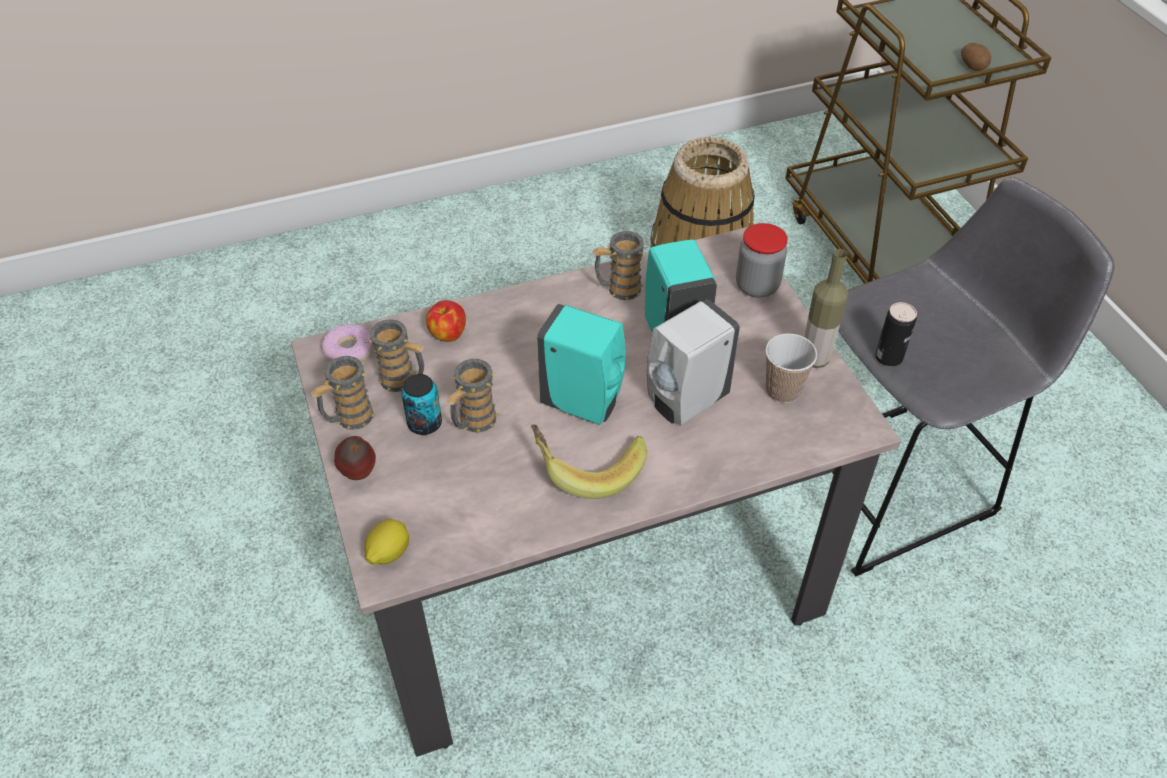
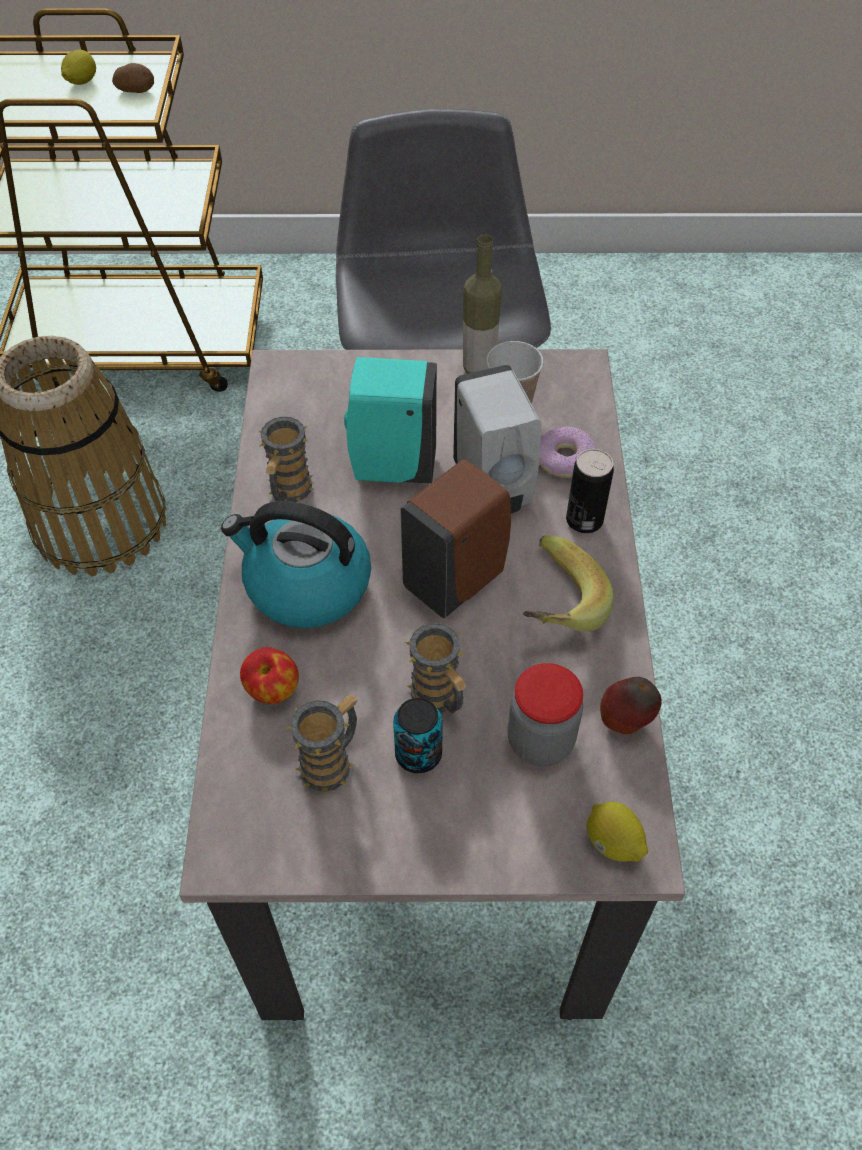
camera: 70 degrees left, 5 degrees up
(349, 351) = (243, 818): donut -> donut (565, 459)
(349, 419) = (372, 844): mug -> none
(358, 474) = (474, 852): apple -> apple (625, 721)
(540, 324) = (305, 585): none -> kettle
(584, 404) = (457, 579): turquoise soap dispenser -> brown soap dispenser
(757, 286) = (351, 374): jar -> jar (540, 741)
(888, 357) = (444, 339): can -> can (584, 520)
(956, 38) = (81, 82): none -> lemon

